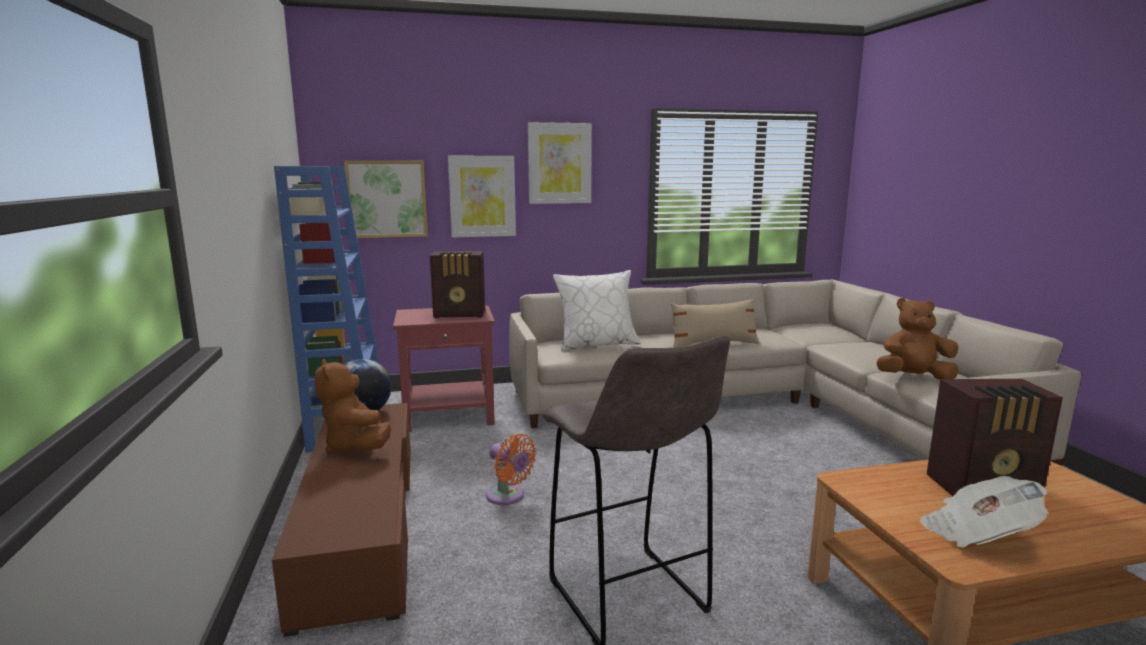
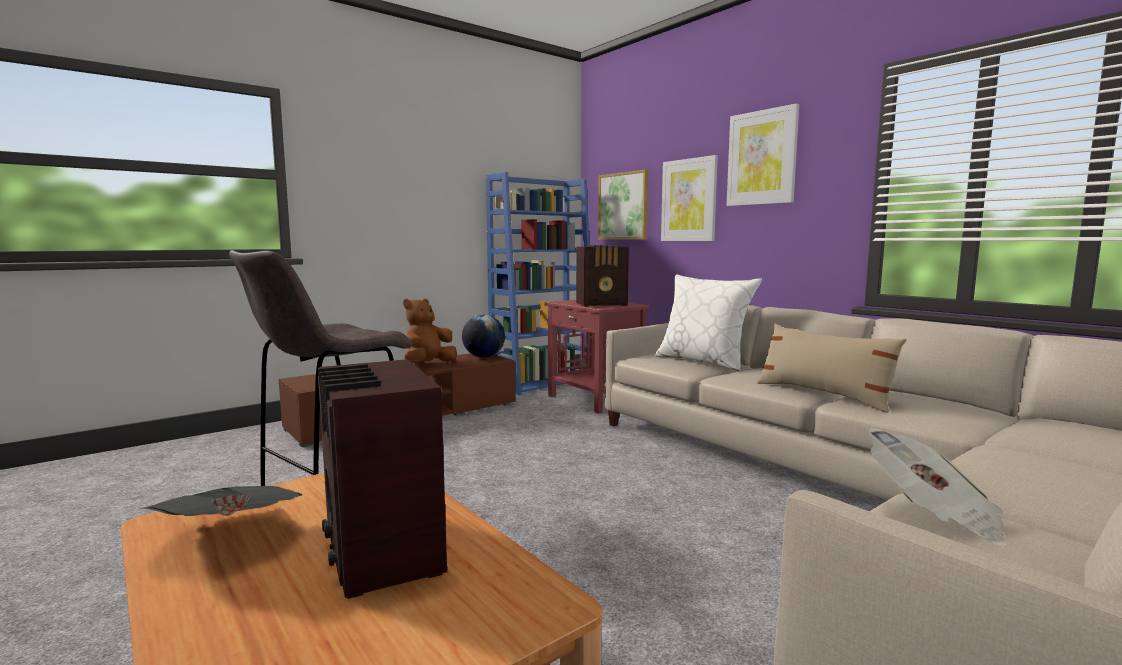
camera: 65 degrees right, 5 degrees down
(461, 314) = (603, 304): radio -> radio turned 75 degrees counterclockwise
(508, 497) = (472, 441): orange fan -> none
(913, 377) = (933, 516): brown plush toy -> newspaper

